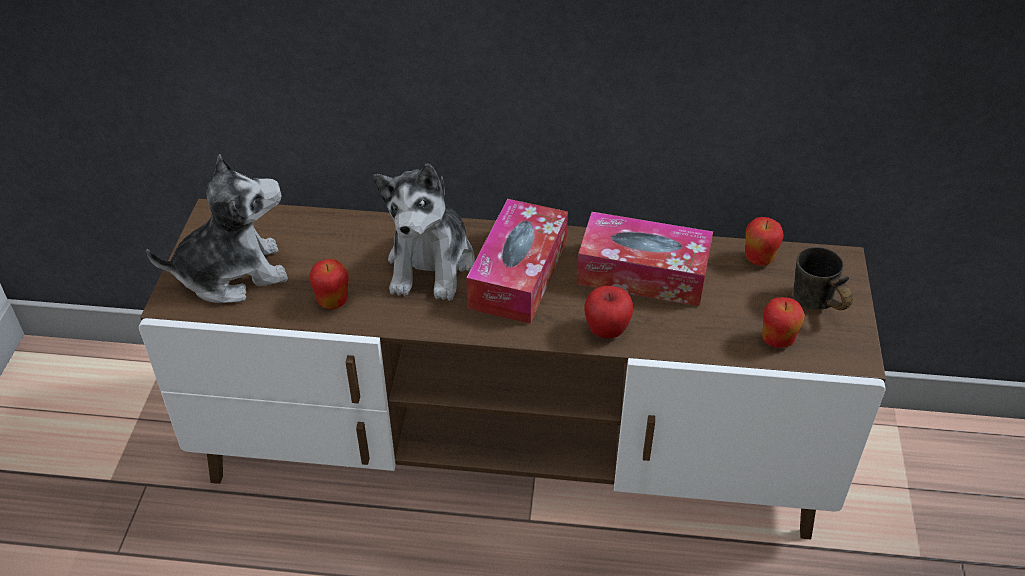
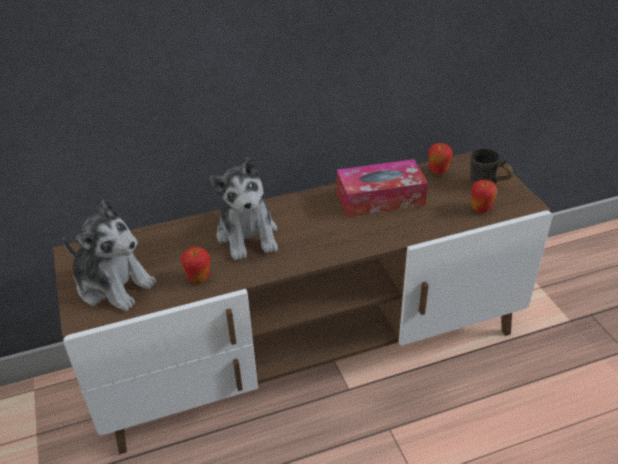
camera: 25 degrees left, 5 degrees down
(232, 273) = (113, 285): plush toy -> plush toy turned 75 degrees clockwise
(518, 274) = (307, 223): tissue box -> none
(606, 331) = (384, 236): apple -> none

